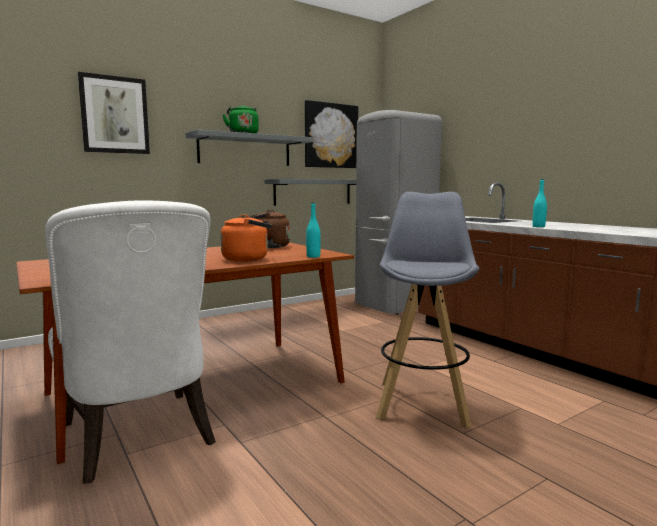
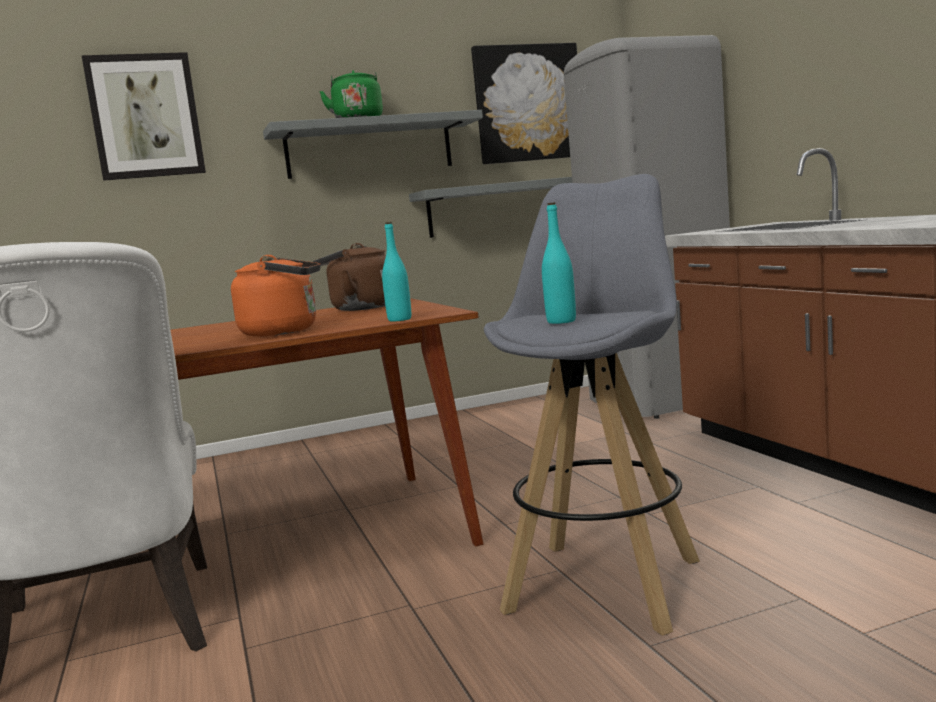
camera: 15 degrees right, 0 degrees up
(538, 226) = (869, 227): turquoise bottle -> turquoise bottle (561, 321)

